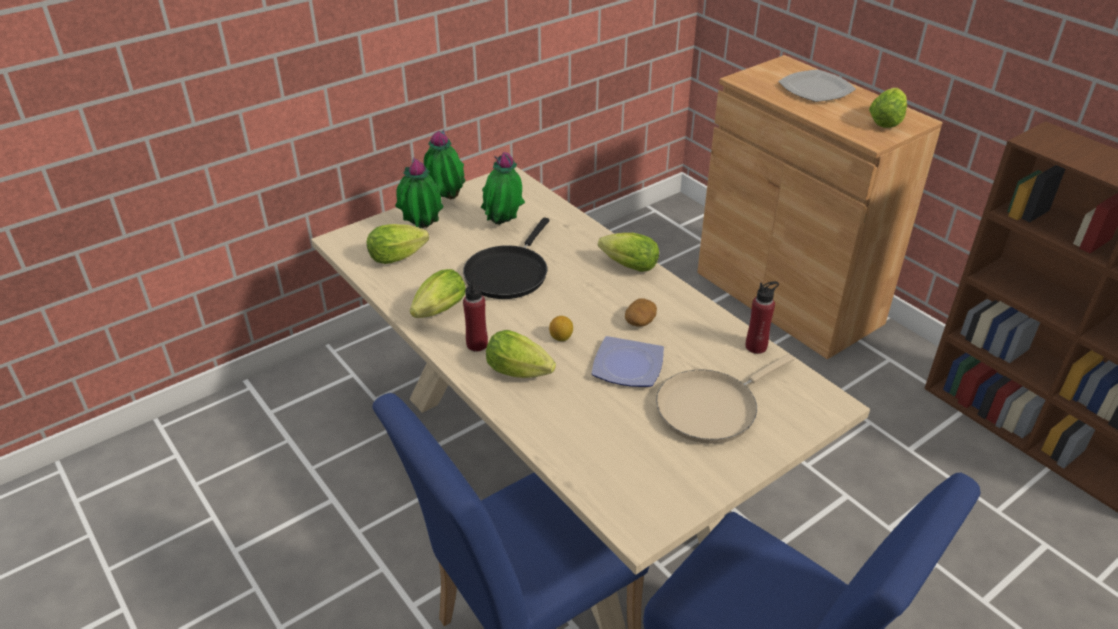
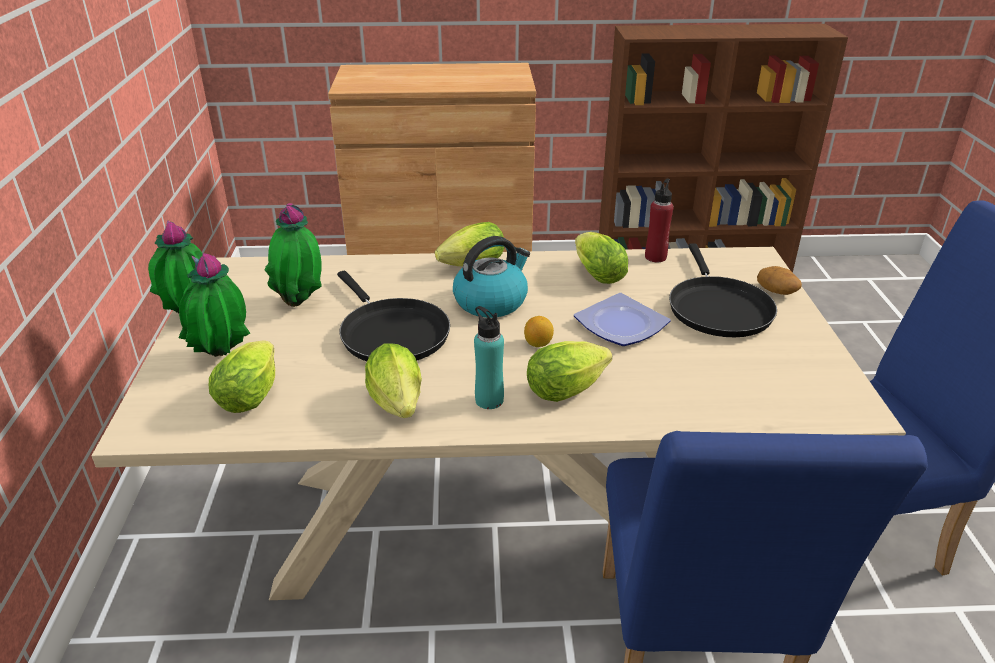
camera: 55 degrees left, 5 degrees down
(477, 344) = (489, 400): red bottle -> turquoise bottle
(591, 295) = (491, 301): none -> kettle
(640, 321) = (562, 293): potato -> potato (777, 291)
(711, 408) = (717, 308): beige frying pan -> black frying pan
(817, 89) = (414, 74): plate -> none
(887, 121) = (499, 73): lettuce -> lettuce (595, 274)

